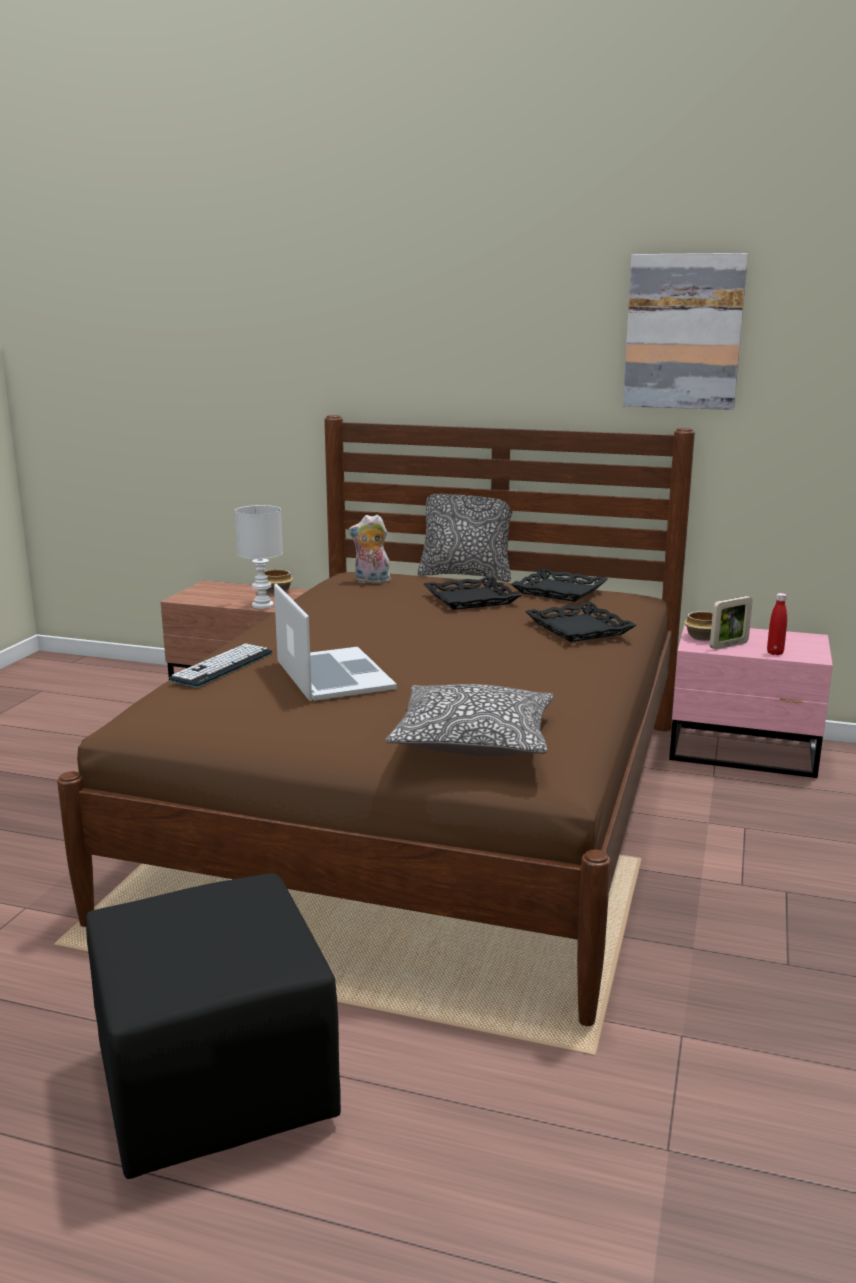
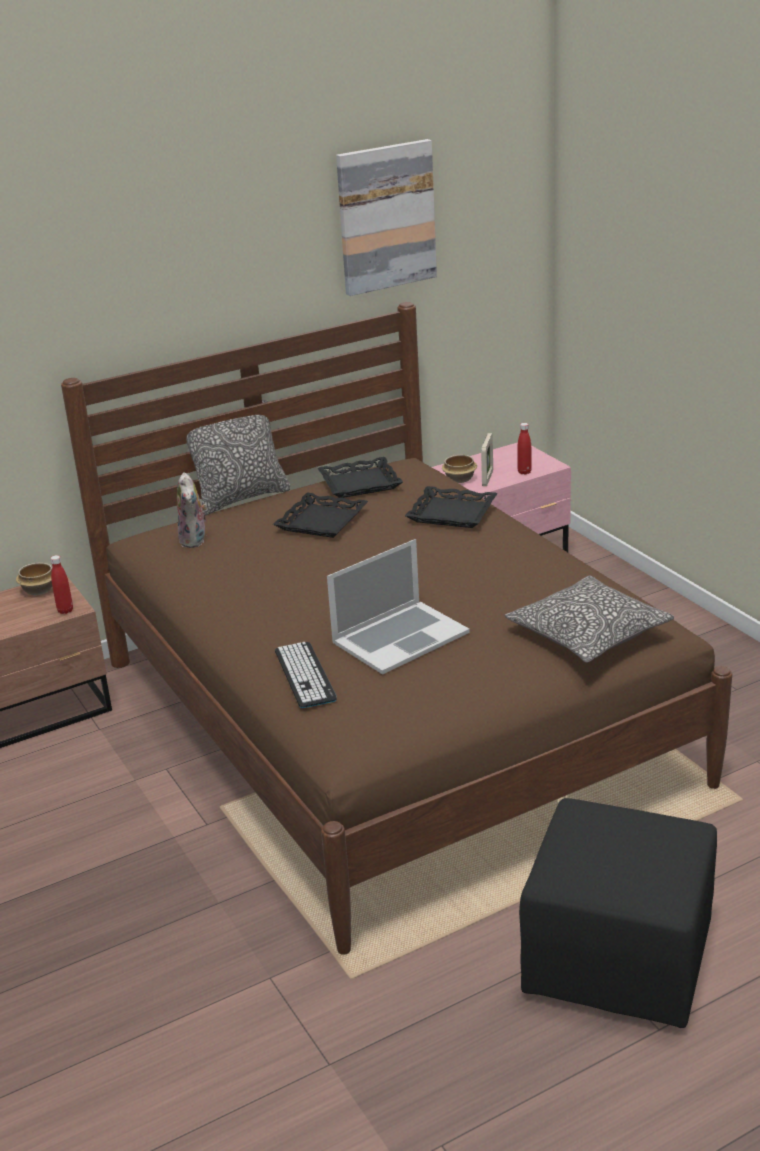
camera: 45 degrees left, 10 degrees up
(262, 606) = (65, 610): white table lamp -> red bottle
(333, 675) = (400, 637): laptop -> laptop turned 120 degrees clockwise
(371, 581) = (195, 540): plush toy -> plush toy turned 60 degrees counterclockwise

